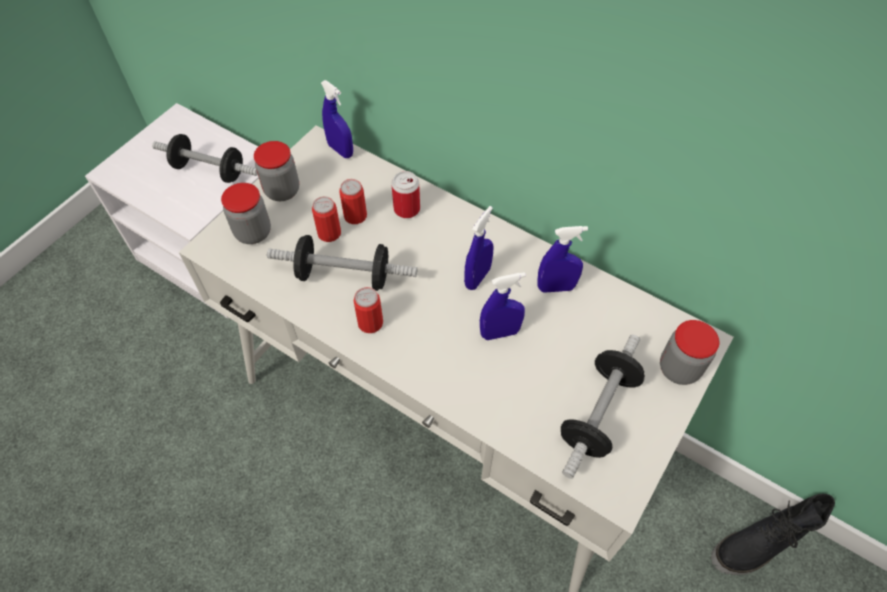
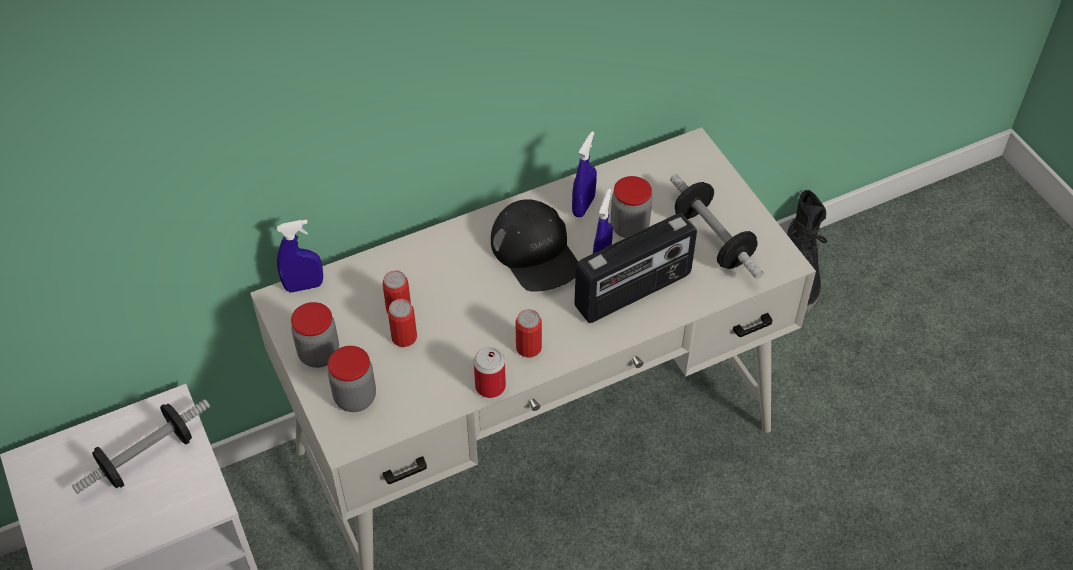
camera: 60 degrees left, 5 degrees down
(344, 276) = (463, 345): dumbbell -> none
(407, 209) = (421, 267): can -> can (490, 386)
(477, 277) = (535, 252): blue spray bottle -> black cap
(485, 374) = (634, 292): none -> radio
(679, 368) = (707, 172): jar -> jar (629, 227)

